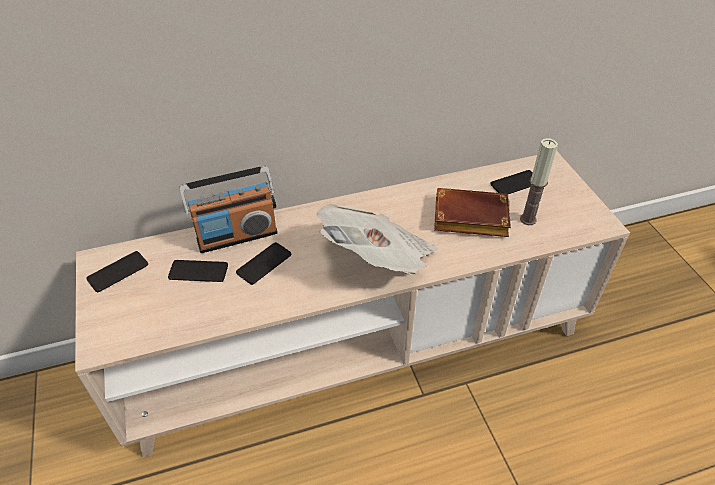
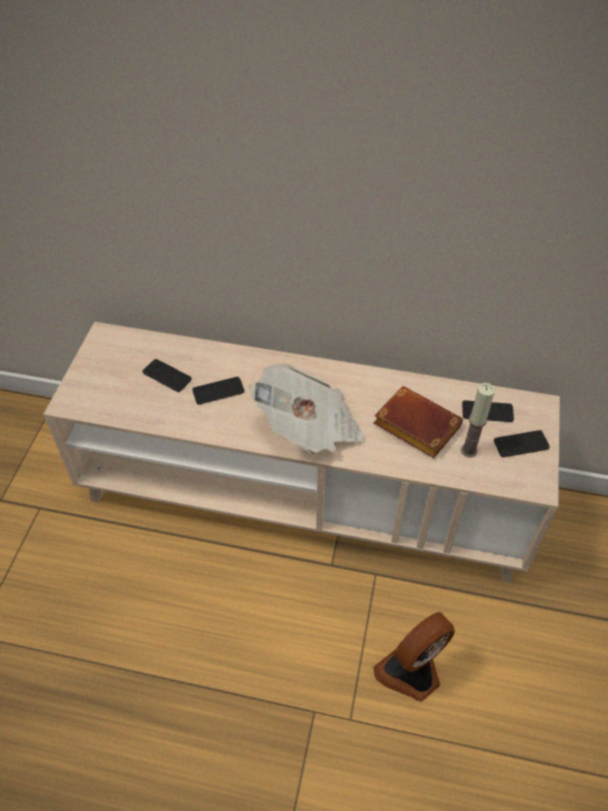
camera: 30 degrees right, 5 degrees up
(118, 272) = (112, 351): phone -> phone (521, 444)
(237, 236) = (214, 358): radio -> none
(556, 452) = (411, 672): none -> fan

